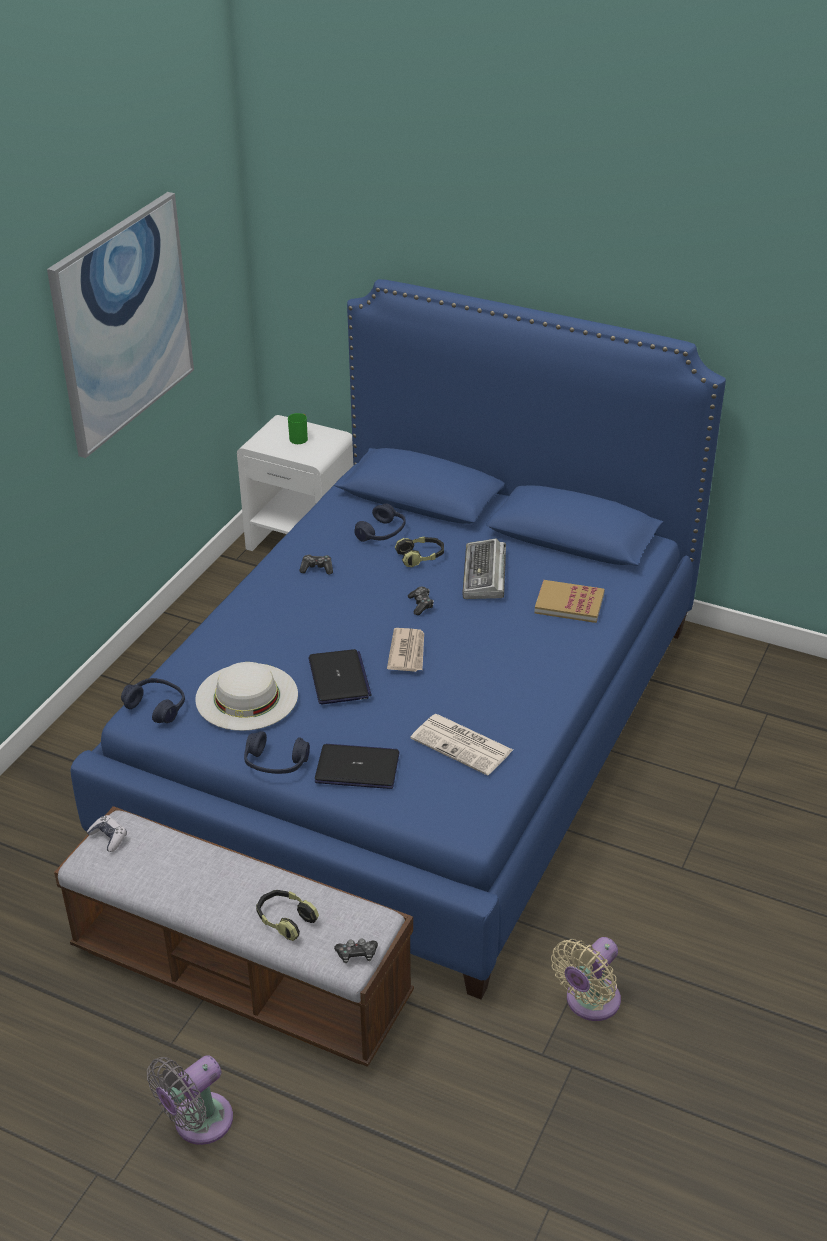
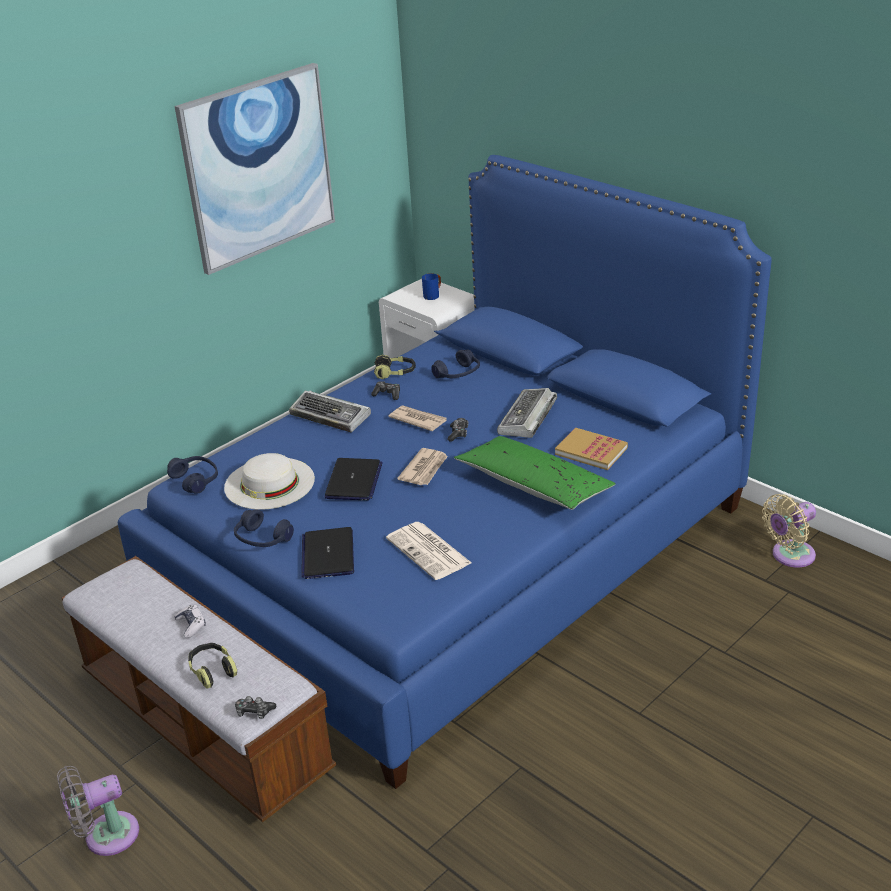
camera: 20 degrees right, 5 degrees down
(108, 837) = (113, 578): game controller -> game controller (191, 625)
(269, 605) = (331, 416): none -> keyboard
(300, 438) = (433, 295): green mug -> blue mug
(358, 768) = (328, 554): laptop -> laptop turned 120 degrees counterclockwise
(368, 595) = (418, 420): none -> newspaper
(421, 557) = (480, 397): headphones -> headphones (395, 373)
(531, 652) = (534, 485): none -> green pillow
(589, 1003) = (492, 815): beige fan -> beige fan (789, 556)

